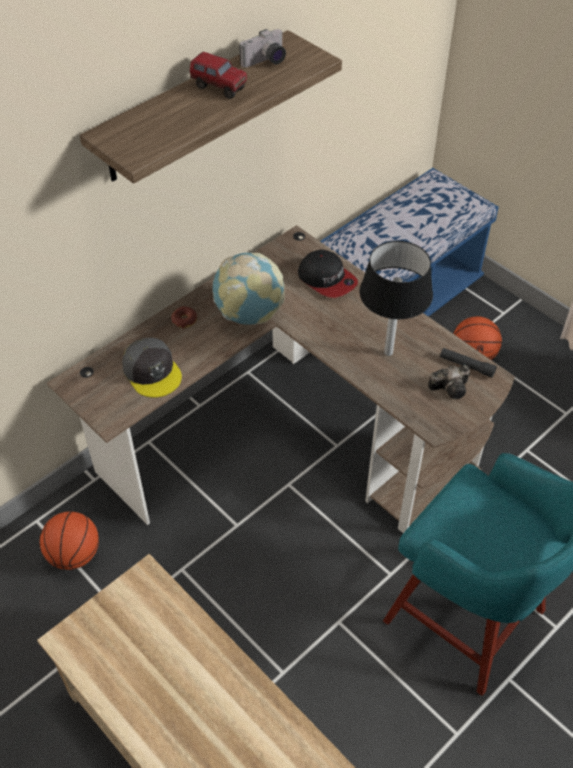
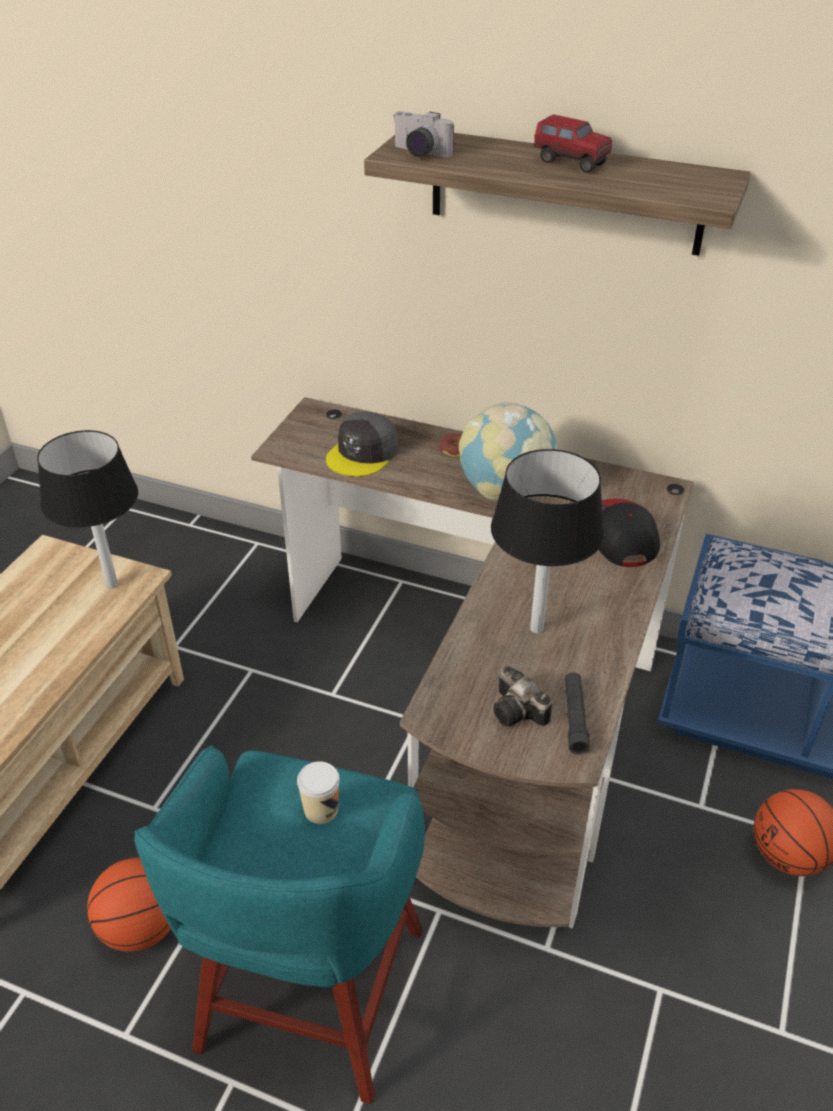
camera: 65 degrees right, 10 degrees down
(74, 554) = (231, 583): basketball -> basketball (141, 928)
(141, 598) = (112, 584): none -> black table lamp
(219, 88) = (571, 163): toy truck -> toy truck turned 60 degrees counterclockwise
(265, 62) = (659, 173): camera -> camera (418, 153)
(327, 279) = (621, 535): cap -> cap turned 150 degrees clockwise
(476, 509) = (321, 809): none -> cup

